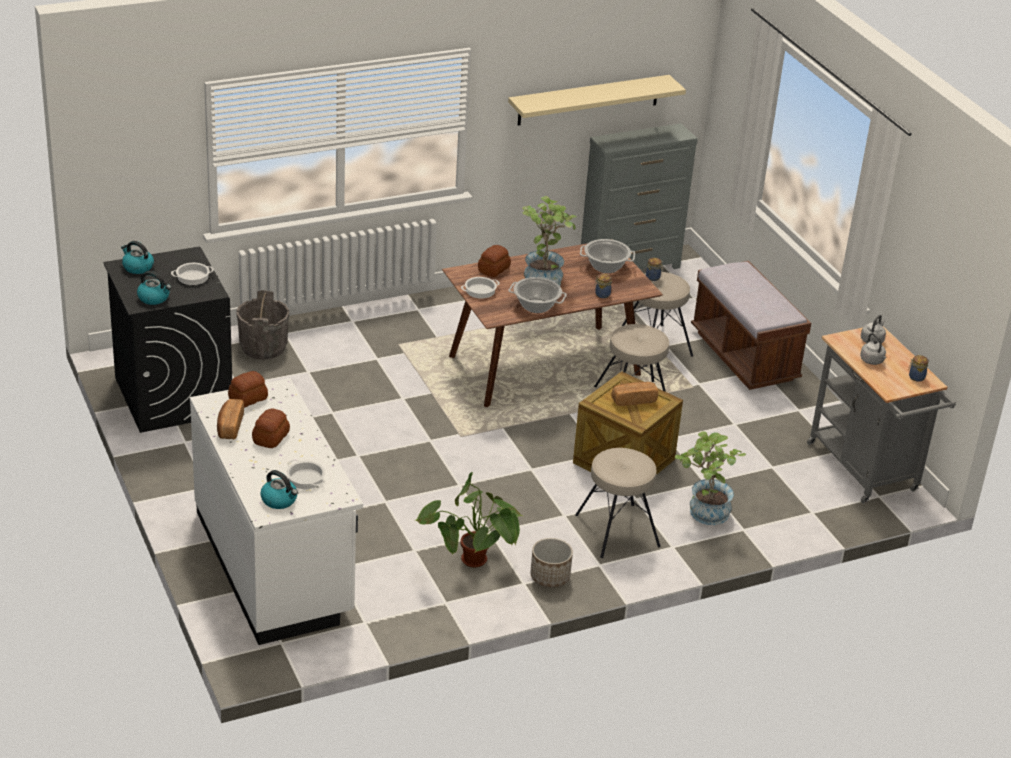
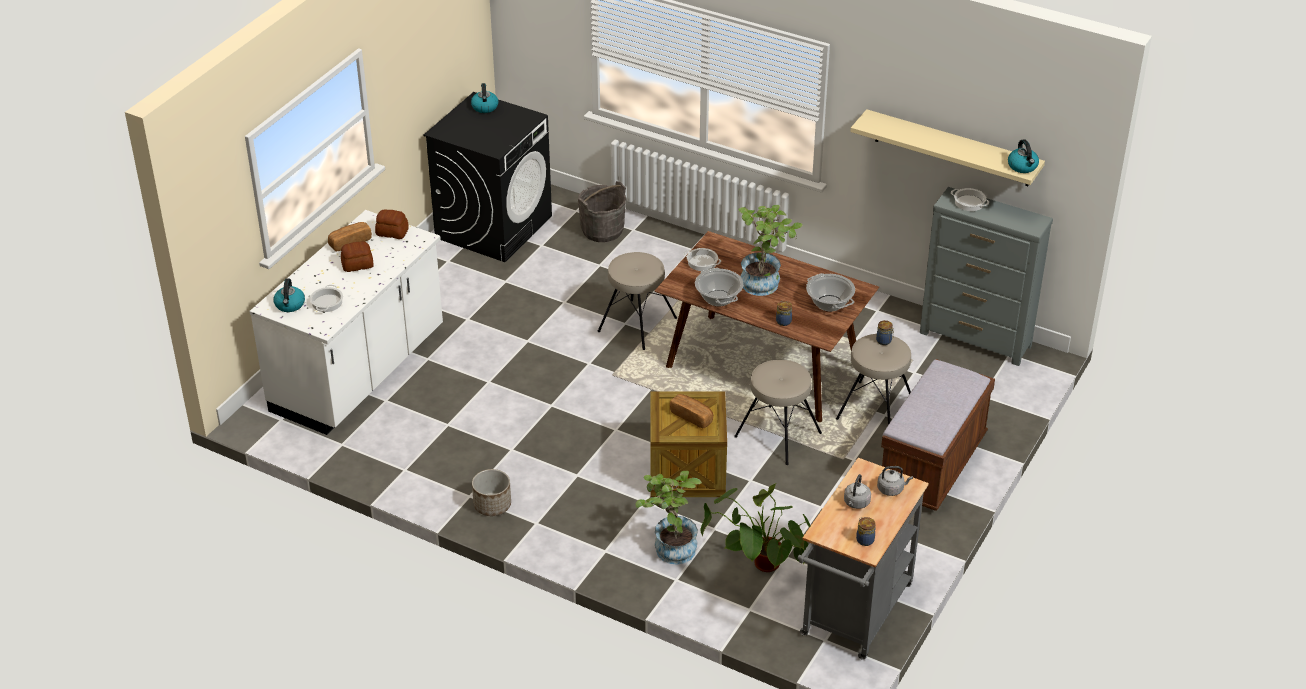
camera: 55 degrees right, 5 degrees up
(154, 298) = (456, 133): kettle -> kettle (1023, 166)
(193, 277) = (503, 132): cooking pot -> cooking pot (969, 202)
(474, 569) = (458, 463): potted plant -> potted plant (757, 570)
(494, 269) = (743, 254): bread -> none
(616, 531) = (590, 511): beige stool -> beige stool (636, 324)

